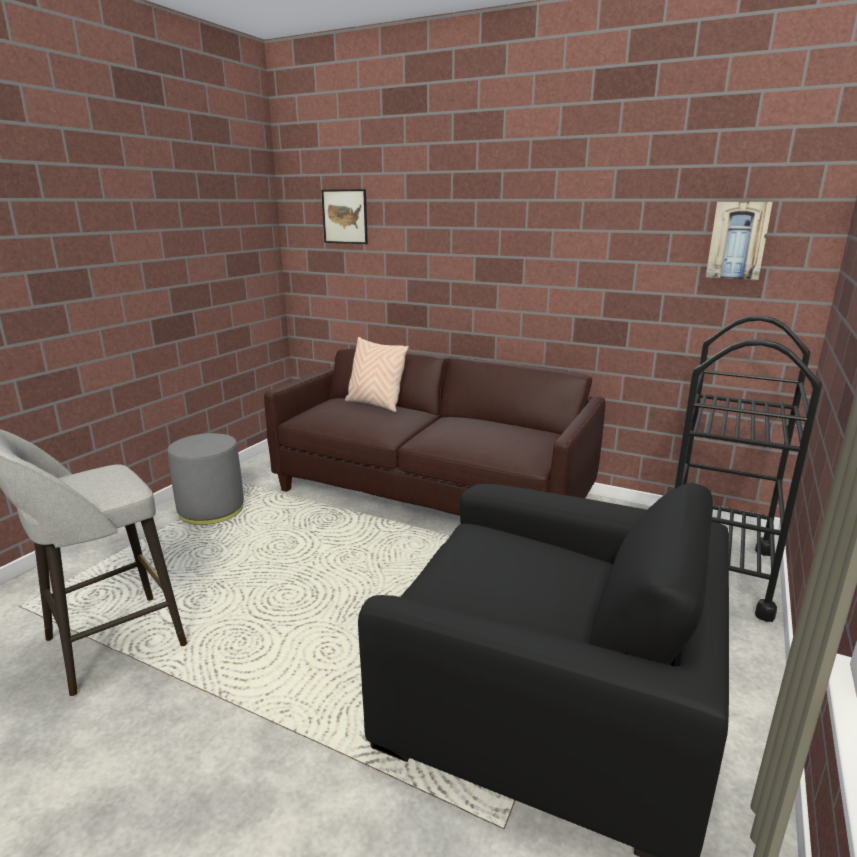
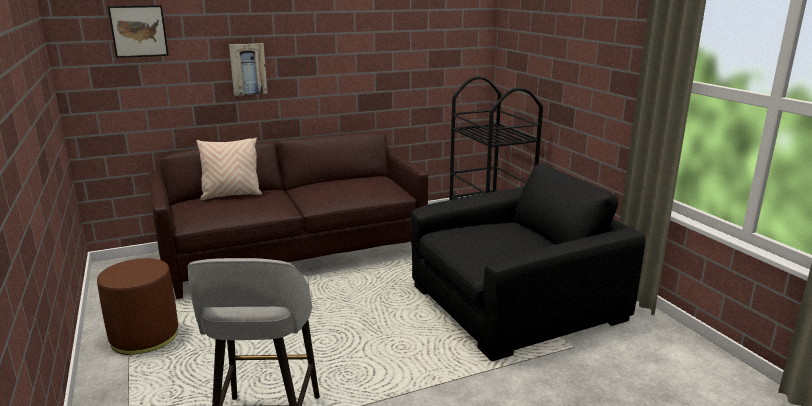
camera: 50 degrees left, 0 degrees up
(211, 510) = (145, 337): grey ottoman -> brown ottoman
(738, 240) = (446, 33): picture -> picture (248, 69)

